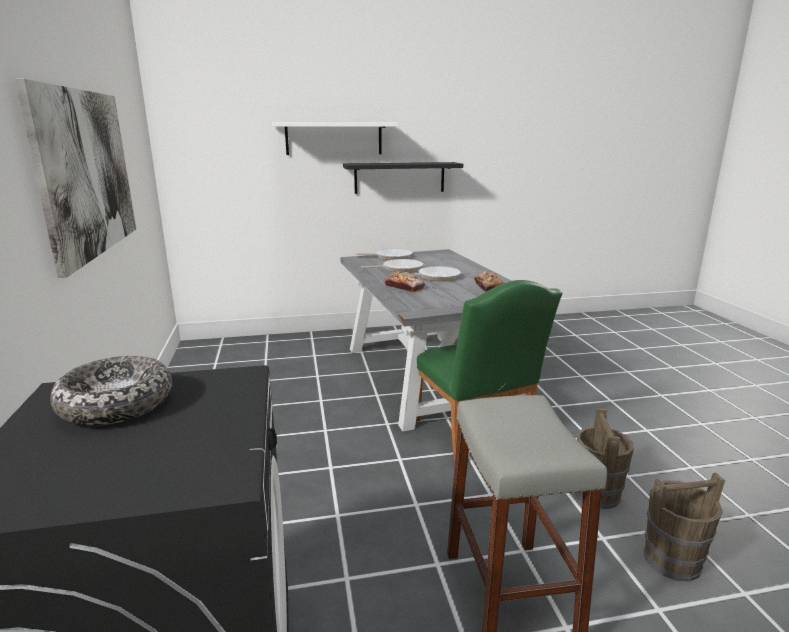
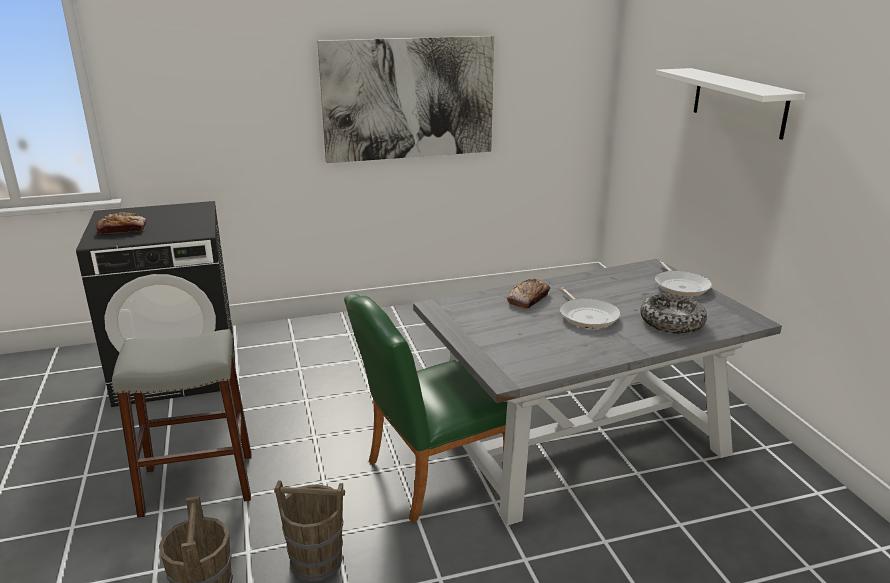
camera: 85 degrees right, 5 degrees up
(116, 404) = (180, 216): bowl -> bowl (671, 322)
(399, 177) = (797, 184): black shelf -> none
(400, 269) = (617, 293): frying pan -> none
(488, 287) = (553, 349): bread -> bread (122, 230)

